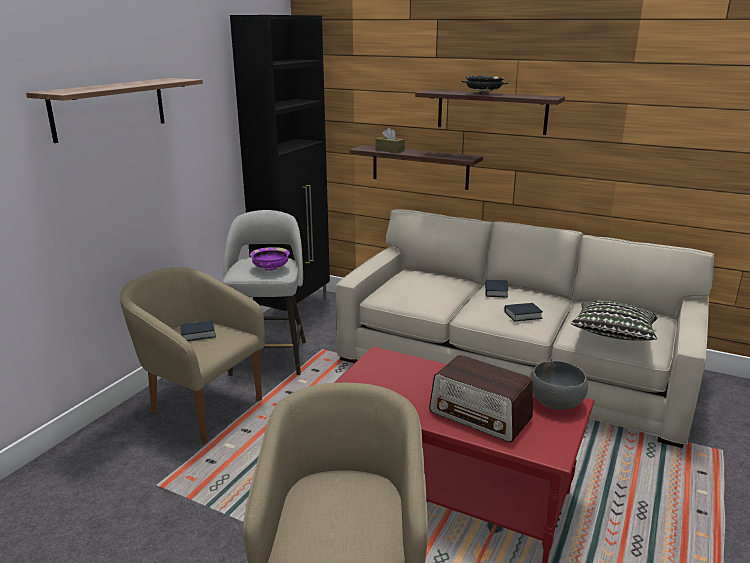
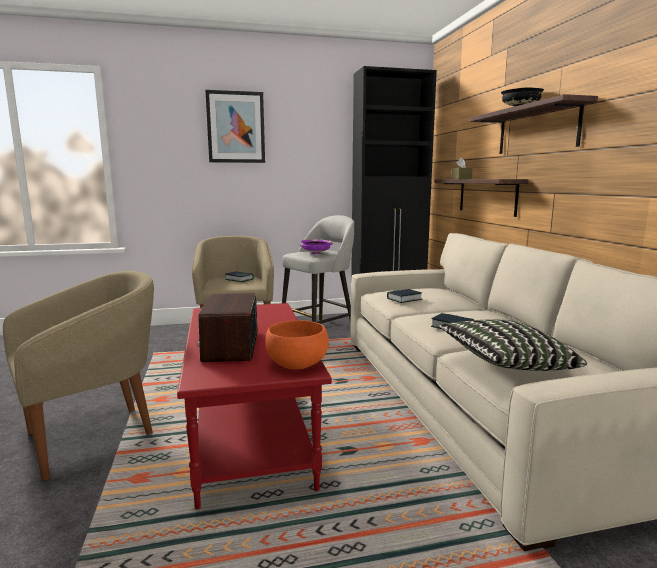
camera: 50 degrees right, 10 degrees down
(109, 108) = (236, 127): shelf -> picture
(496, 292) = (474, 311): book -> book (404, 299)
(556, 402) = (297, 364): grey bowl -> orange bowl

